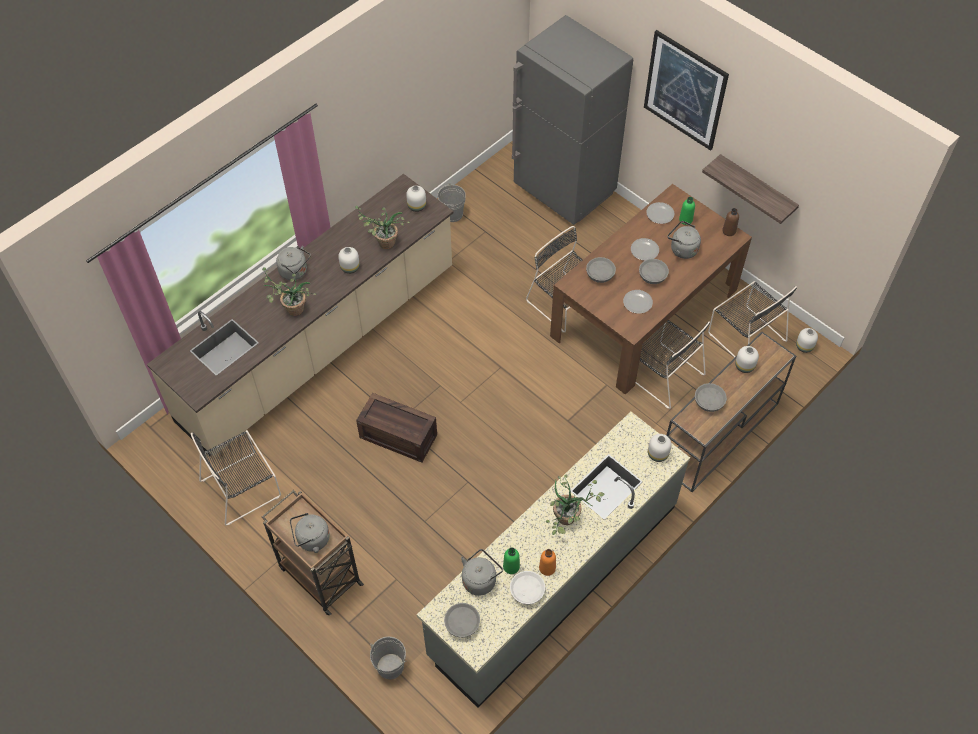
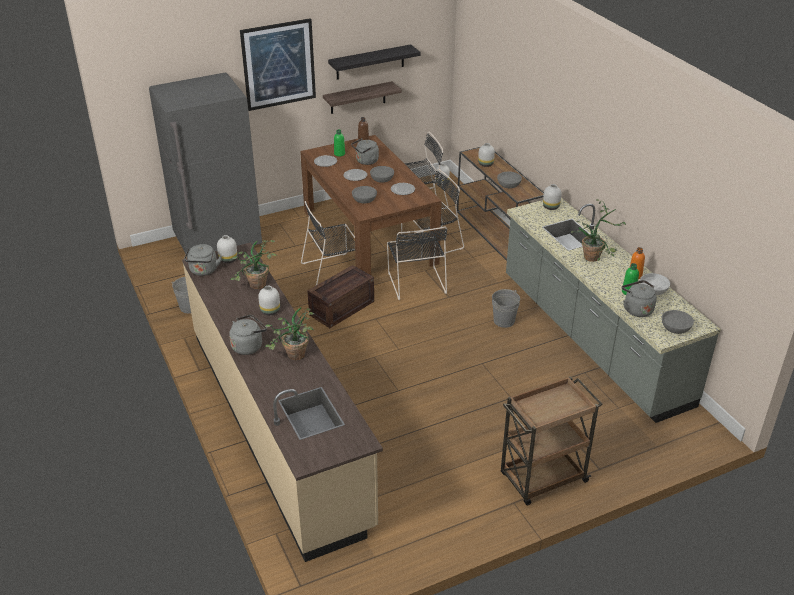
camera: 70 degrees left, 20 degrees down
(243, 487) = (419, 517): black chair -> black chair (416, 281)
(311, 540) = (561, 405): grey kettle -> grey kettle (203, 271)
(390, 666) = (649, 450): grey bucket -> grey bucket (504, 321)
(399, 435) = (414, 393): crate -> crate (342, 307)
(780, 166) = (370, 62): none -> black shelf

